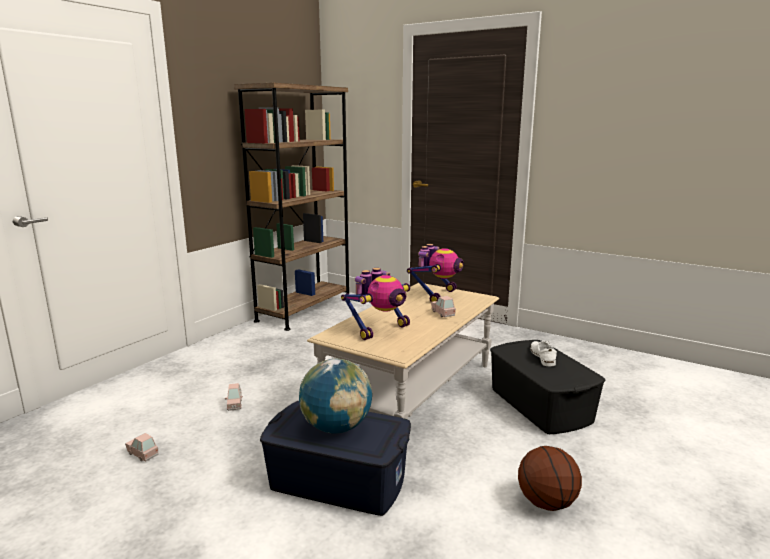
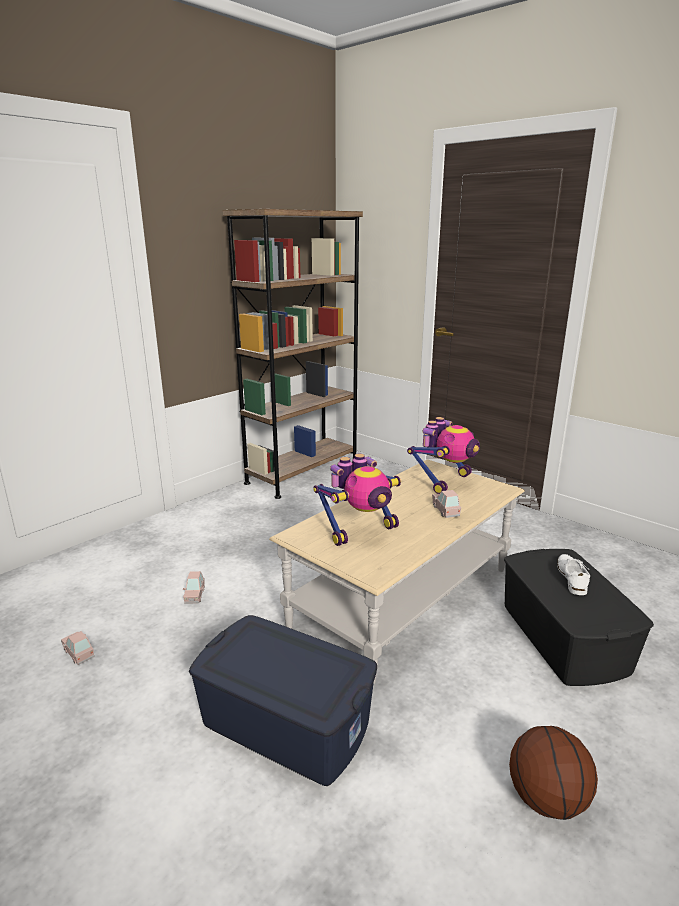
camera: 10 degrees right, 5 degrees up
(336, 428) = (283, 664): globe -> none

